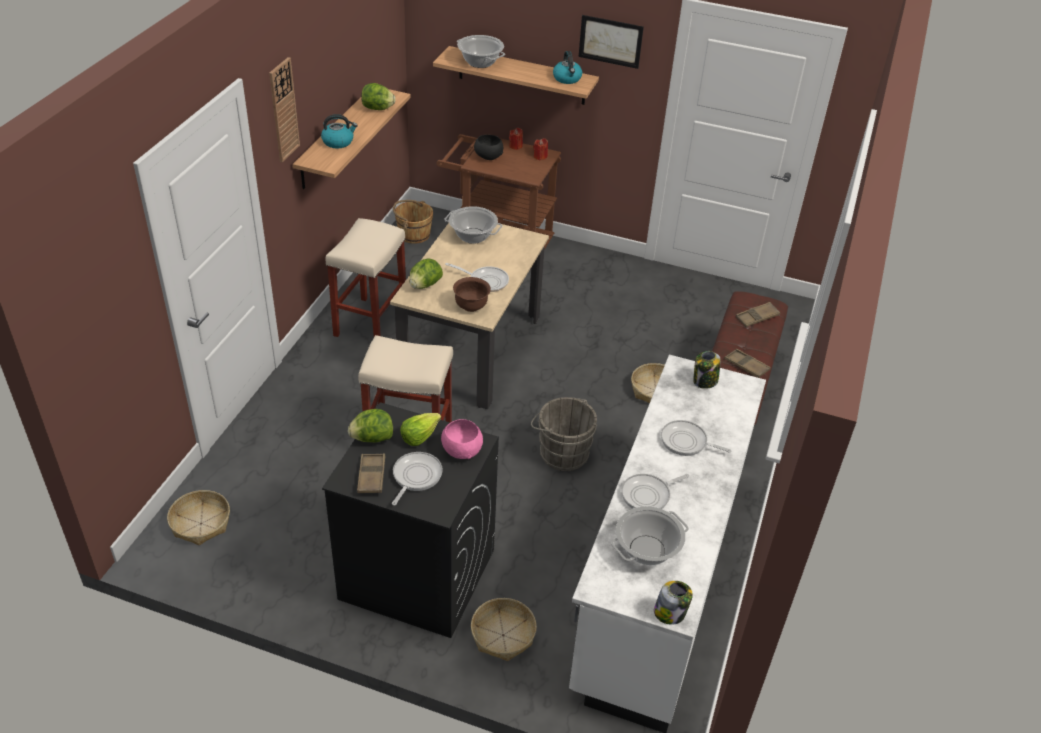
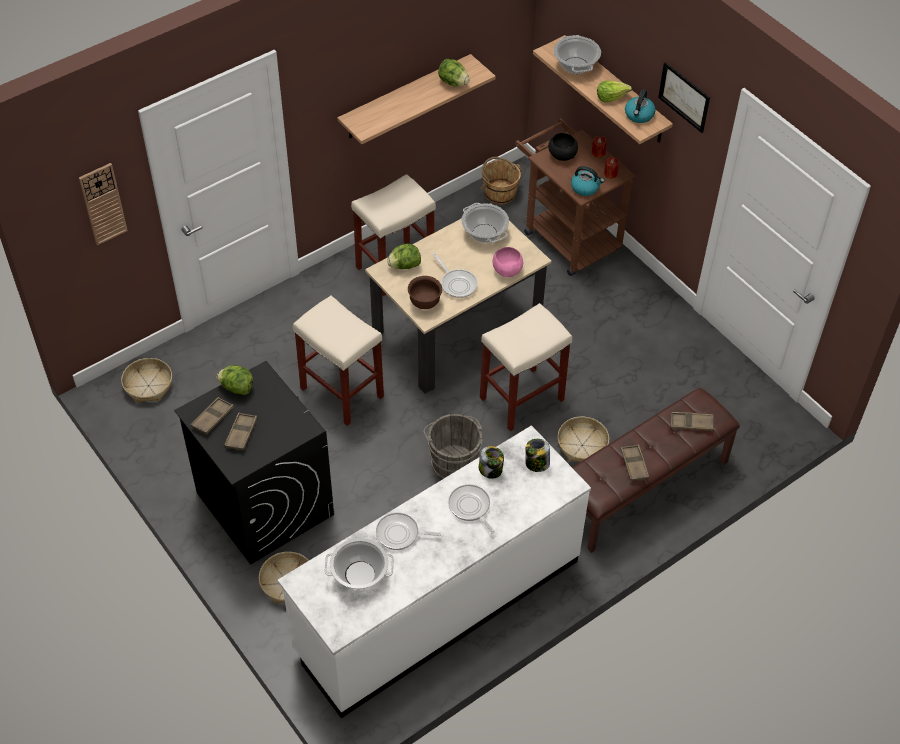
camera: 35 degrees right, 10 degrees up
(283, 110) = (330, 74): wall clock -> wall clock (103, 204)
(338, 142) = (391, 108): kettle -> kettle (585, 188)
(415, 477) = (241, 433): frying pan -> brown tray
(419, 436) = (270, 402): lettuce -> lettuce (611, 97)
(461, 450) = (289, 429): pink bowl -> pink bowl (507, 270)
(574, 378) = (521, 400): none -> beige stool
(670, 613) = (333, 628): jar -> jar (491, 470)

